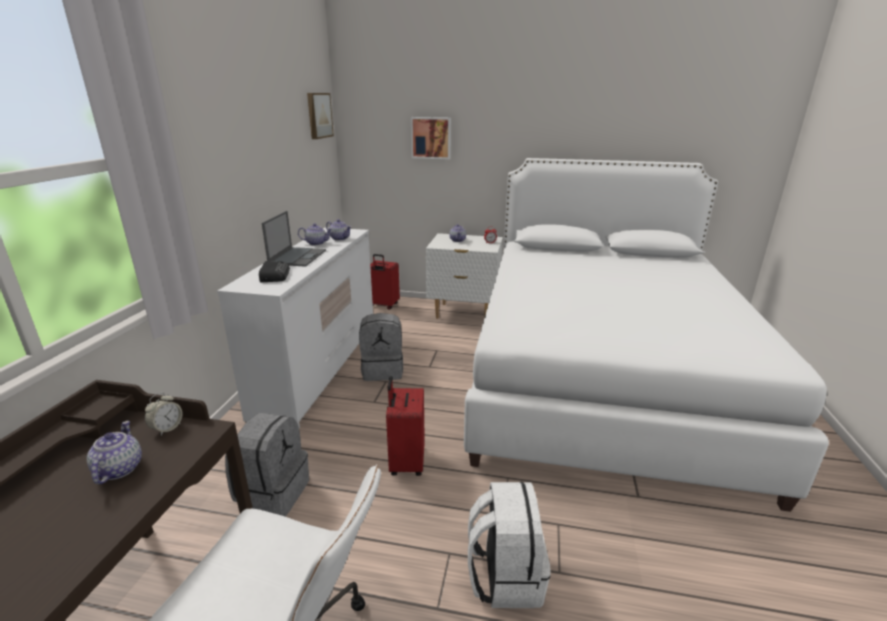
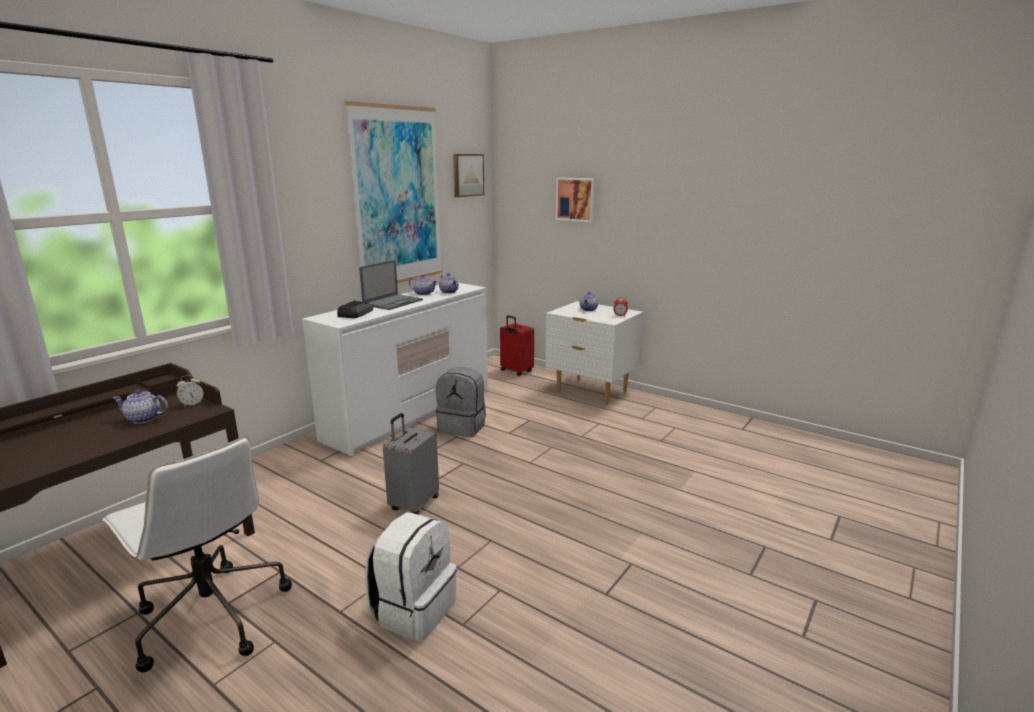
camera: 25 degrees right, 5 degrees down
(118, 469) = (143, 419): teapot -> teapot turned 105 degrees counterclockwise
(270, 140) = (397, 197): none -> picture
(273, 493) = (295, 497): grey backpack -> none
(406, 462) = (413, 504): red suitcase -> grey suitcase
(600, 376) = (684, 479): white bed -> none

